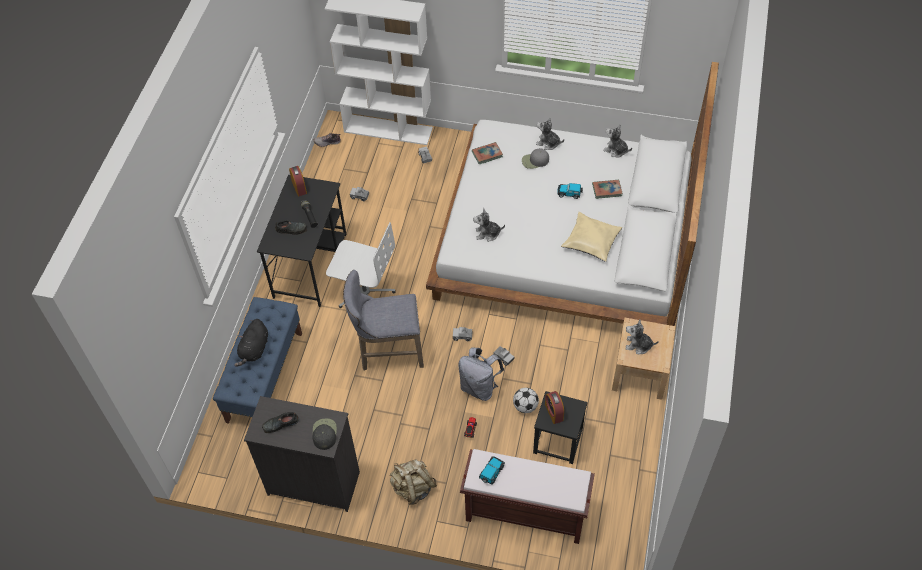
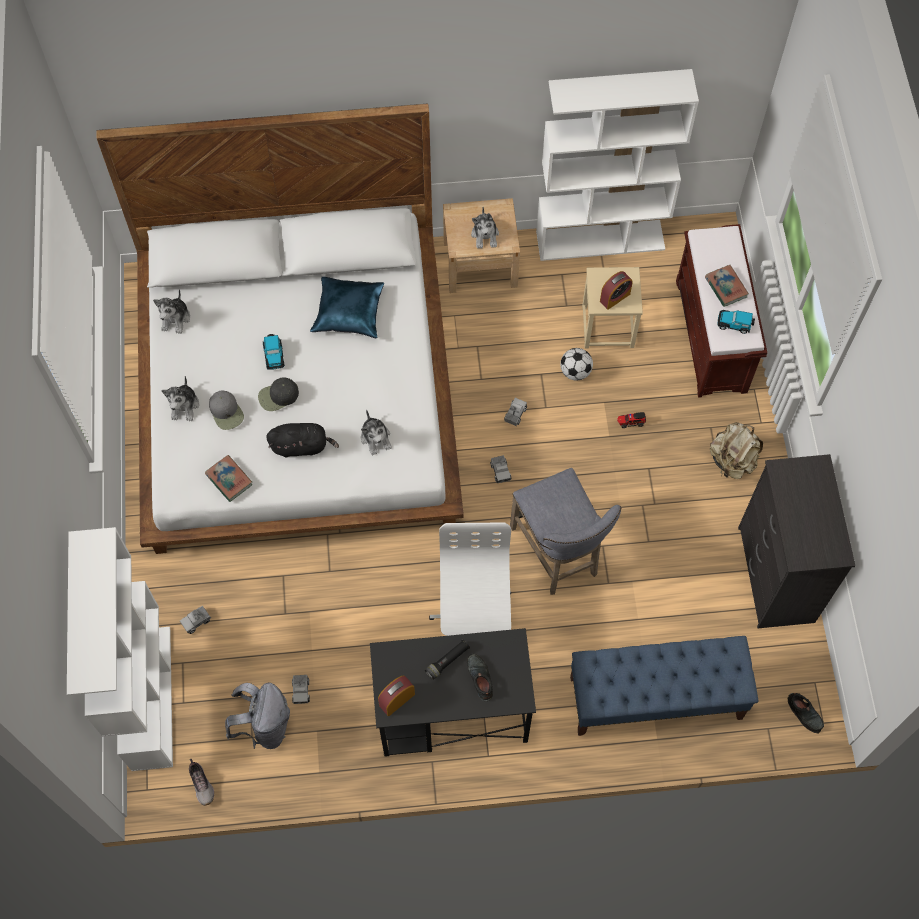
camera: 110 degrees left, 10 degrees up
(254, 350) = (668, 675): black plush toy -> black plush toy (301, 446)
(280, 424) = (816, 531): black shoe -> black shoe (805, 713)
(324, 434) = (805, 475): black cap -> black cap (278, 396)
(479, 387) = (568, 429): grey backpack -> grey backpack (265, 725)
(557, 441) = (608, 326): black stool -> beige stool
(591, 241) = (349, 312): beige pillow -> blue pillow
(607, 190) = (254, 313): book -> book (726, 287)
(640, 462) = (601, 240): none -> white bookcase

